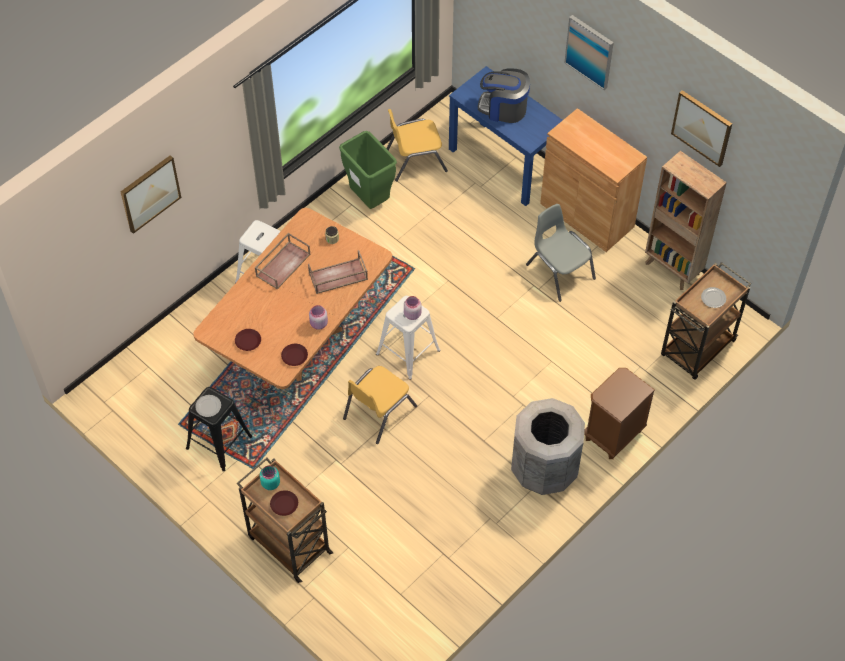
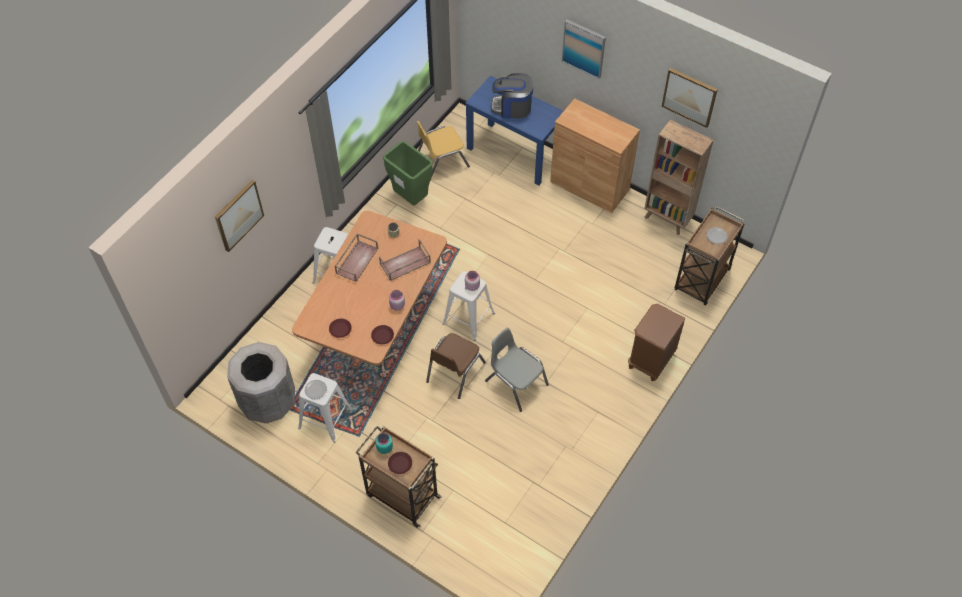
camera: 10 degrees left, 0 degrees up
(218, 442) = (324, 419): black stool -> white stool
(379, 412) = (455, 372): yellow chair -> brown chair
(544, 469) = (601, 398): grey trash can -> grey trash can (268, 402)
(559, 271) = (578, 234): grey chair -> grey chair (516, 383)

